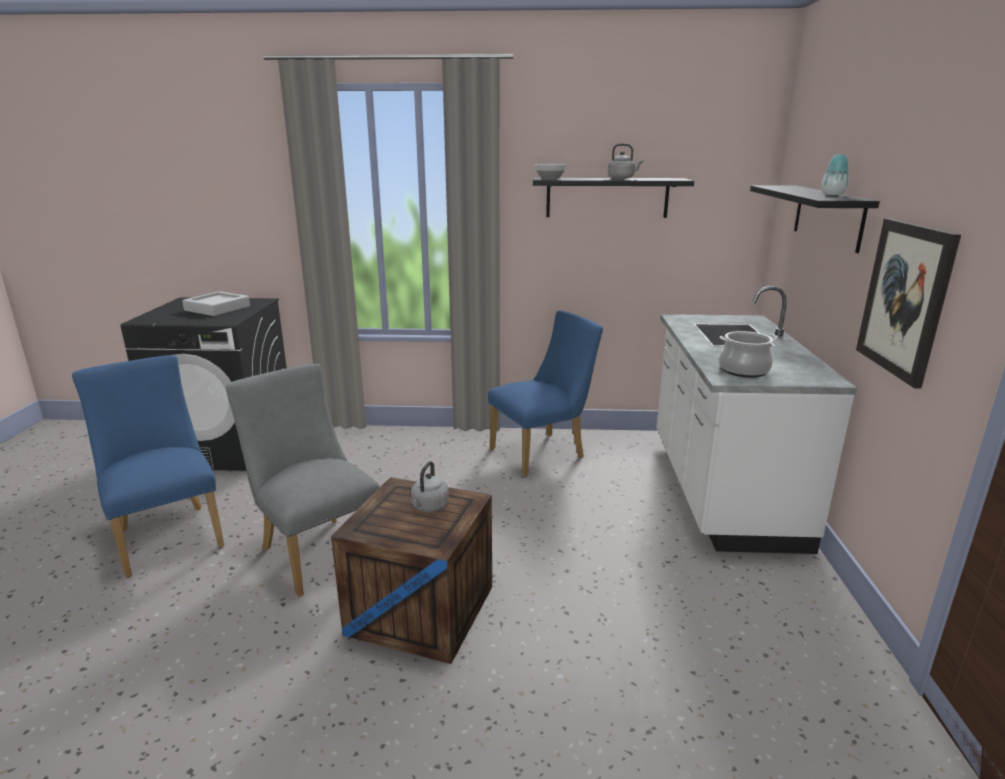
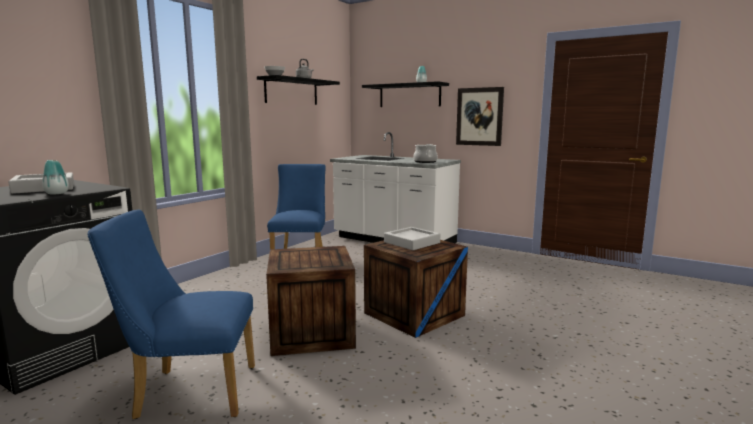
camera: 60 degrees left, 10 degrees down
(189, 319) = (56, 193): none -> vase
(316, 550) = (311, 333): grey chair -> crate
(429, 507) = (412, 242): grey kettle -> grey tray

